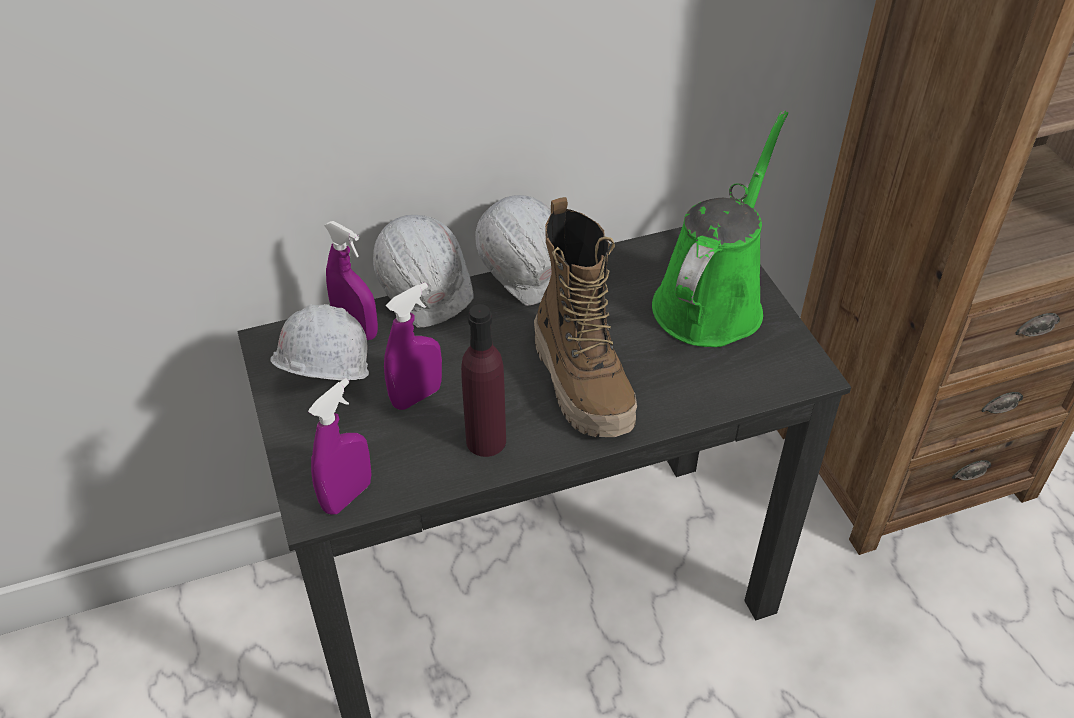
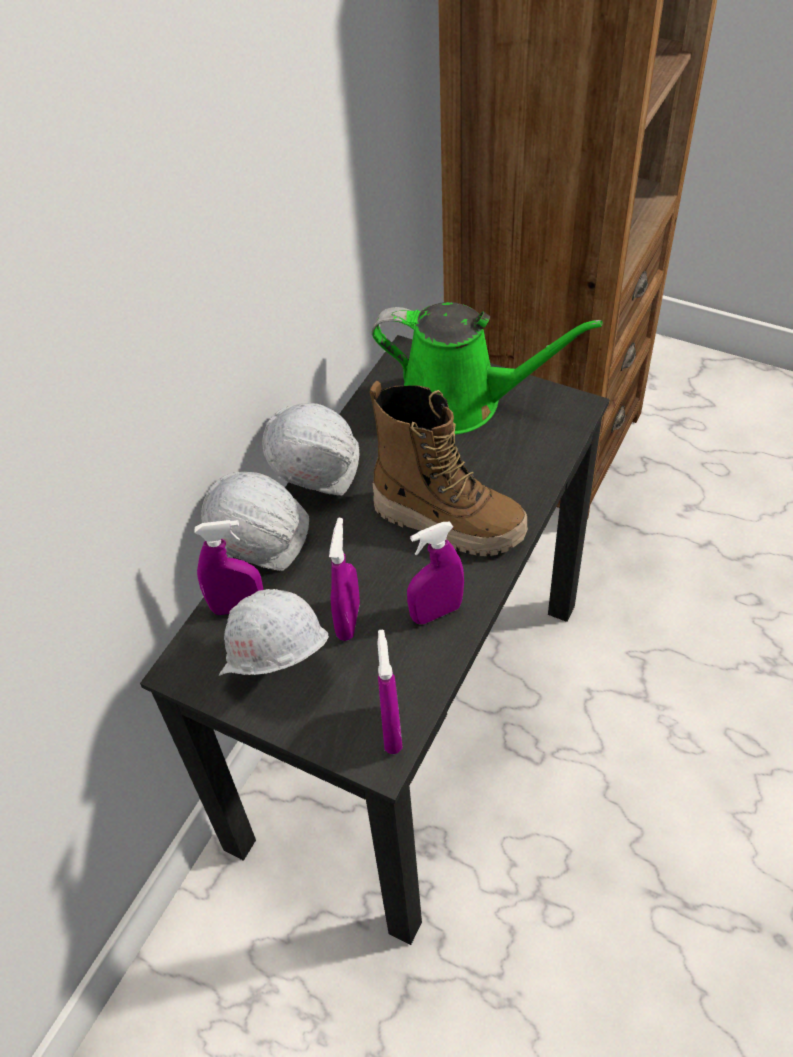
camera: 40 degrees left, 5 degrees up
(486, 441) = (436, 612): purple bottle -> purple spray bottle
(712, 300) = (461, 401): green watering can -> green watering can turned 120 degrees clockwise

